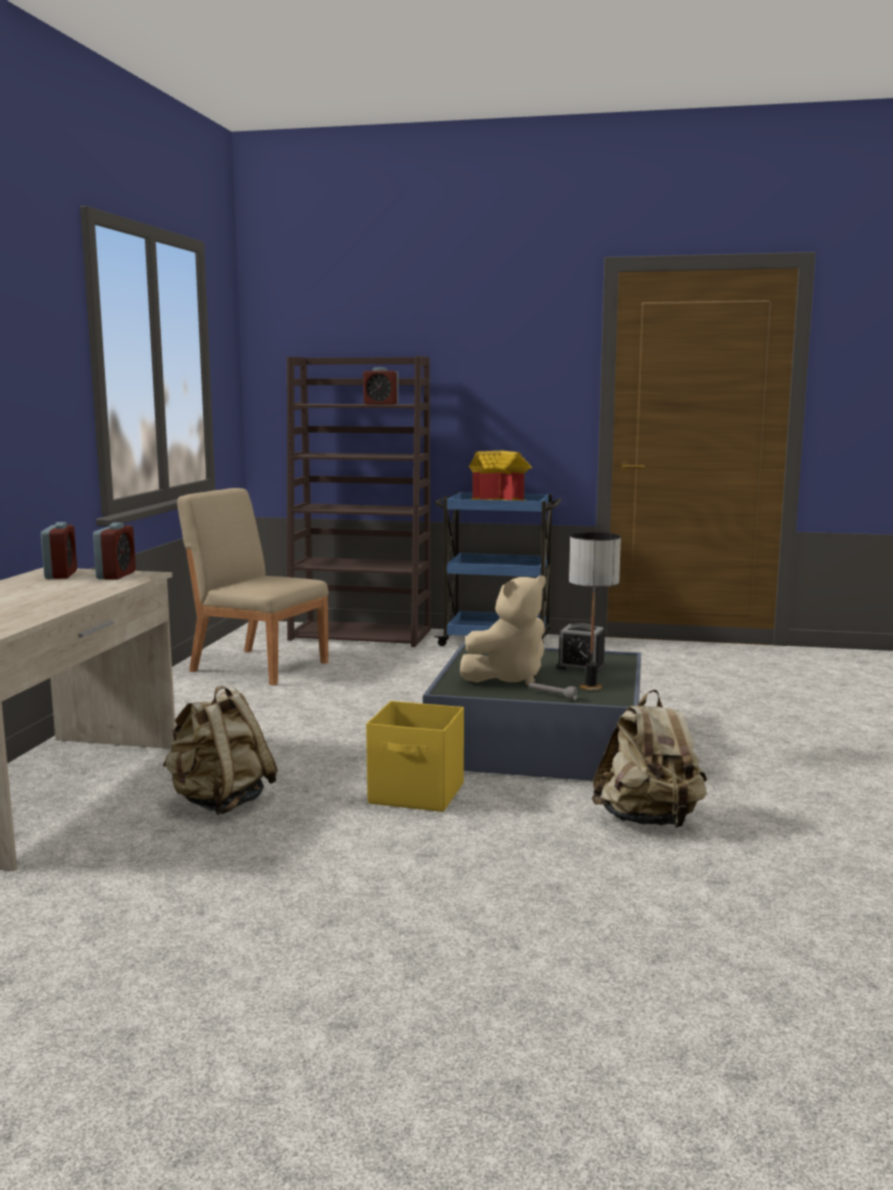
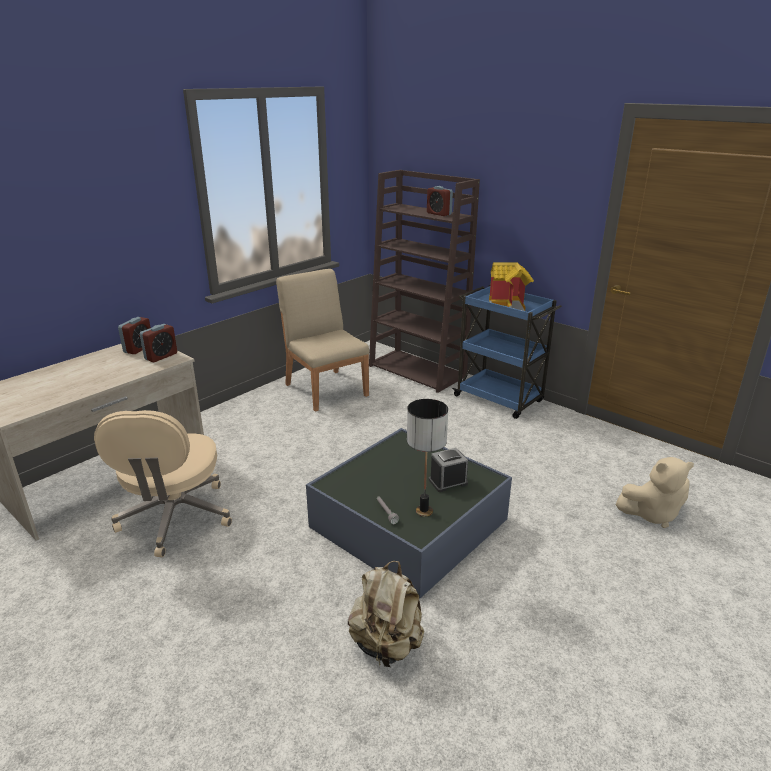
camera: 30 degrees right, 15 degrees up
(220, 802) = (175, 518): beige backpack -> beige office chair
(417, 794) = (280, 552): yellow storage box -> none
(508, 678) = (383, 480): beige plush toy -> beige plush toy (652, 514)
(581, 667) = (448, 482): alarm clock -> alarm clock turned 105 degrees clockwise

